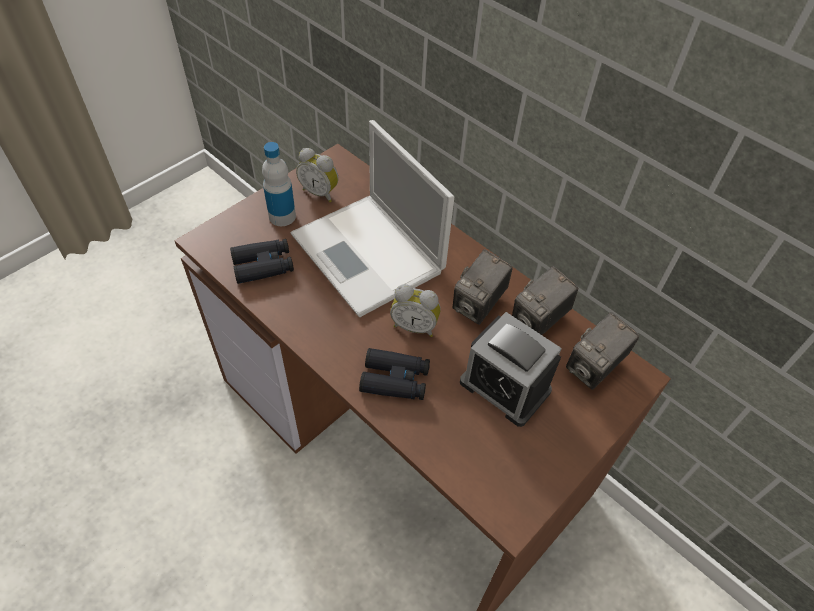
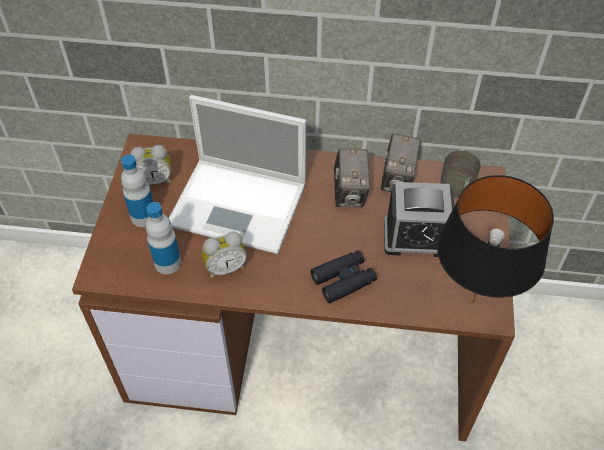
camera: 35 degrees left, 0 degrees up
(263, 265) = (167, 263): black binoculars -> bottle
(415, 326) = (321, 235): alarm clock -> alarm clock (225, 268)
(501, 491) = (472, 304): none -> black table lamp
(593, 368) = (457, 189): camera -> grey mug

